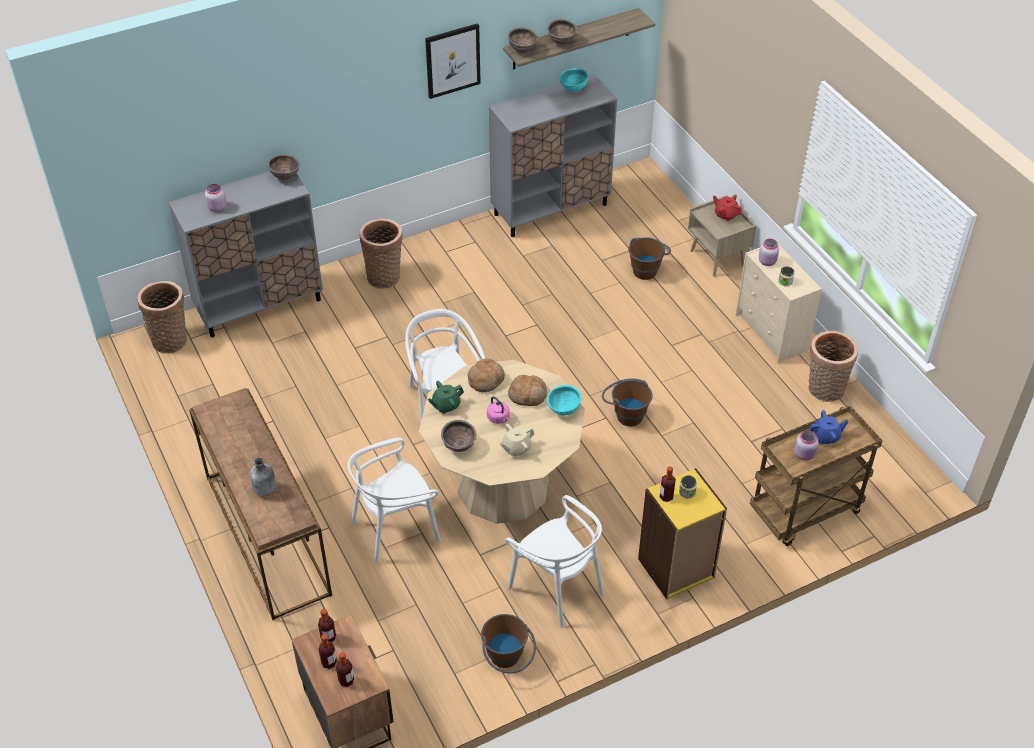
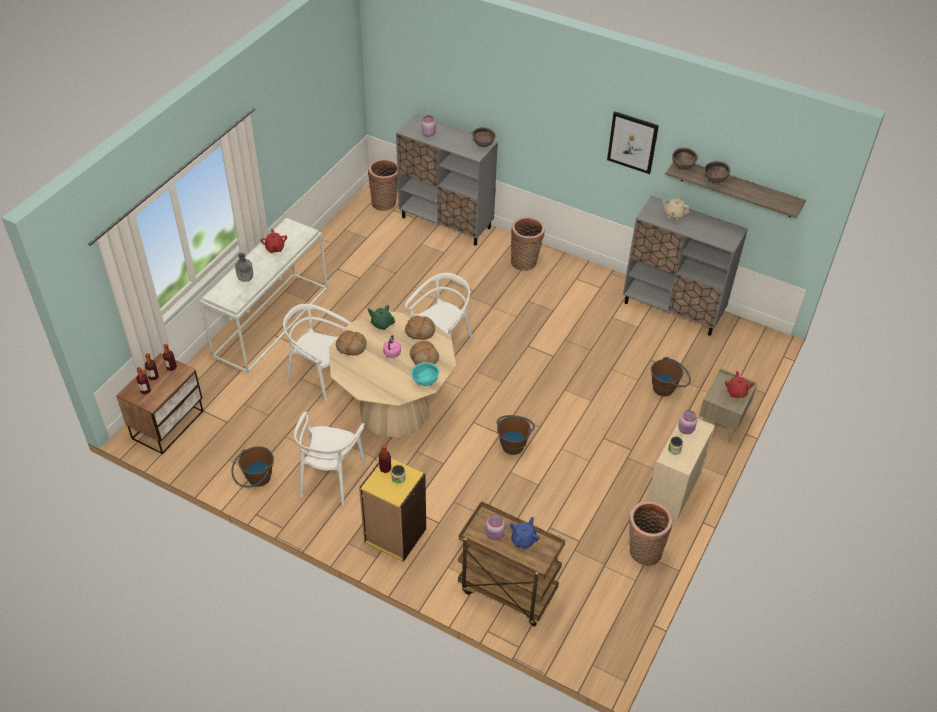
camera: 55 degrees right, 0 degrees up
(238, 440) = (275, 248): none -> red teapot
(265, 534) = (271, 321): brown console table -> white console table
(459, 446) = (351, 347): brown bowl -> bread
(516, 448) = (372, 374): beige teapot -> beige teapot (674, 214)
(573, 90) = (716, 226): turquoise bowl -> none
(825, 437) = (523, 540): blue teapot -> blue teapot turned 105 degrees counterclockwise

